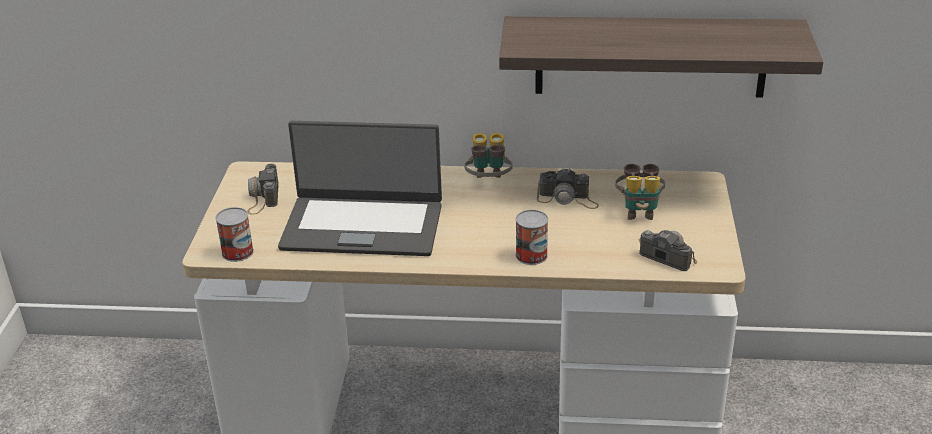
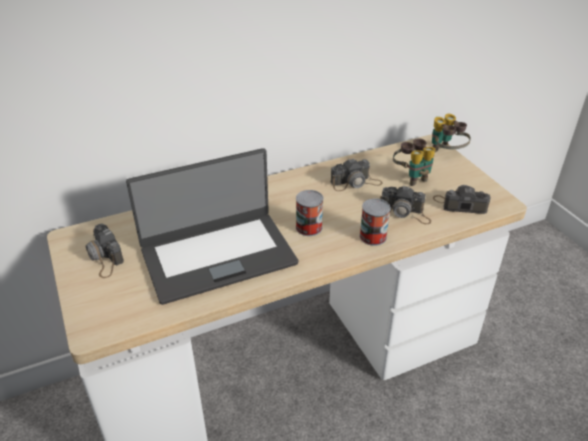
camera: 30 degrees left, 5 degrees up
(237, 252) = (121, 321): can -> can (309, 227)
(488, 183) = (287, 187): binoculars -> binoculars (446, 154)
(590, 243) = (404, 212): none -> camera
(650, 56) = (389, 55): shelf -> none

